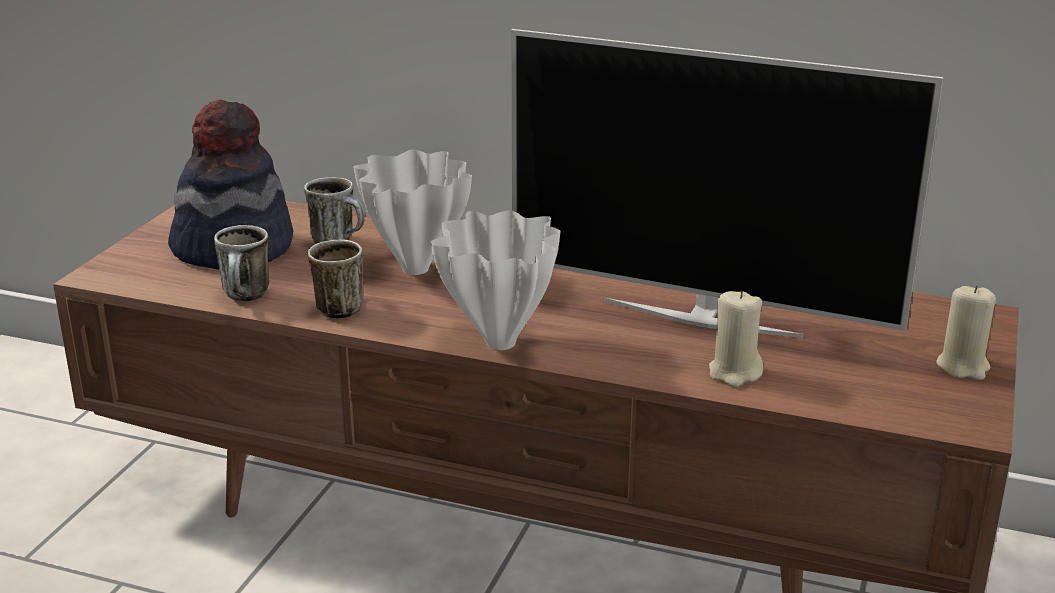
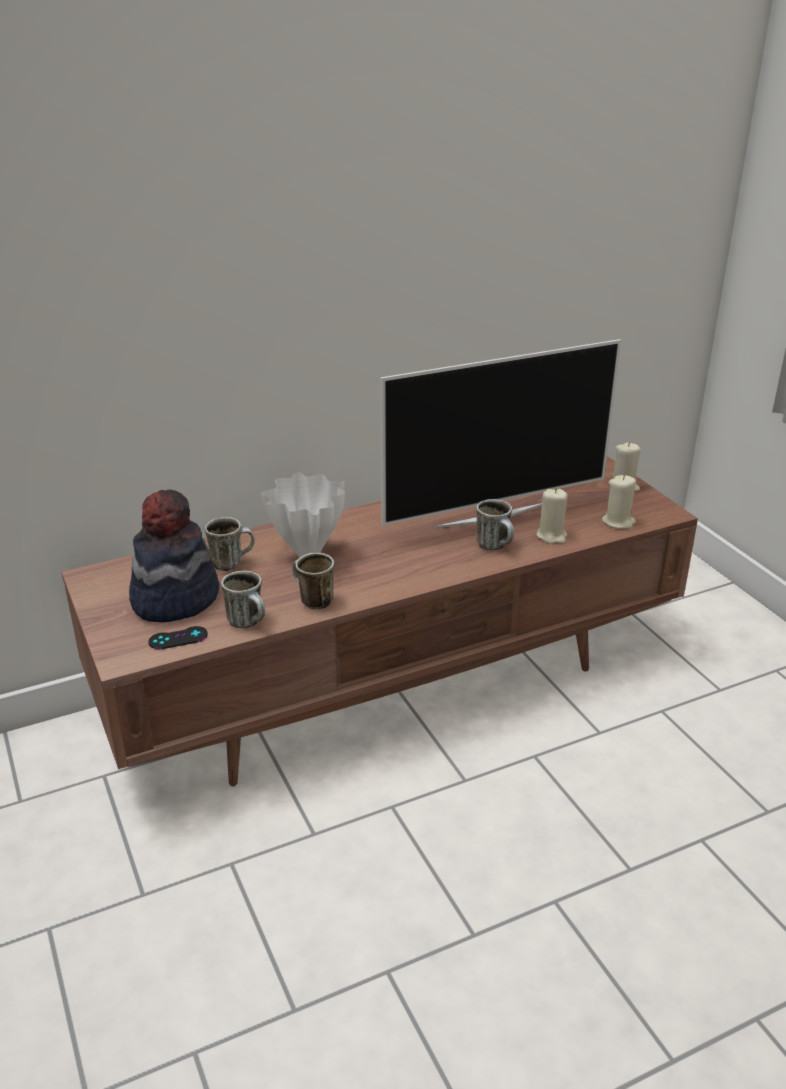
camera: 45 degrees left, 5 degrees up
(169, 280) = (178, 638): none -> black game controller
(499, 342) = (429, 575): white vase -> none
(638, 351) = (496, 546): none -> mug
(866, 400) = (618, 522): none -> beige candle

